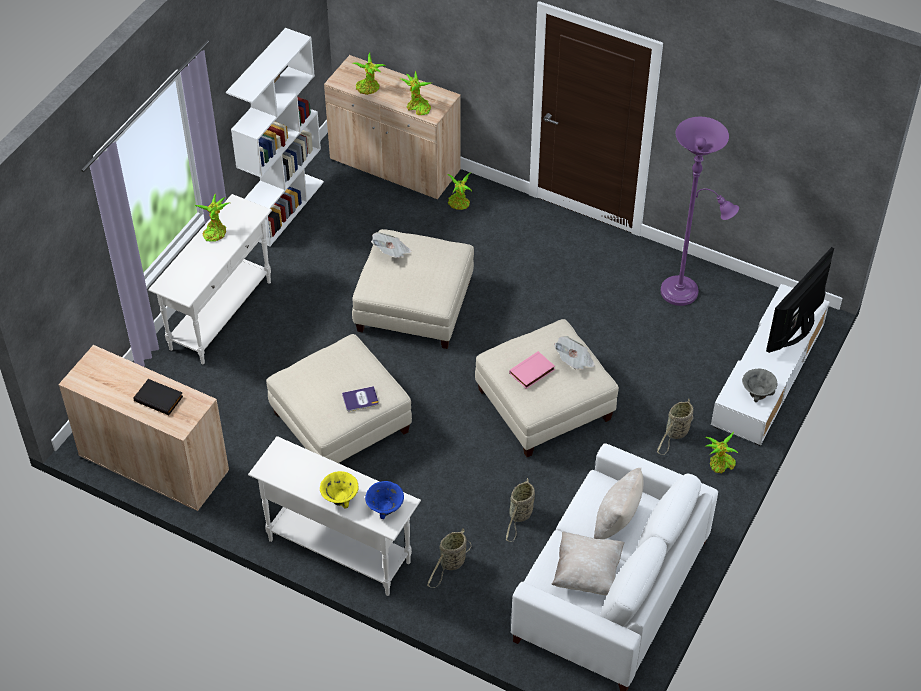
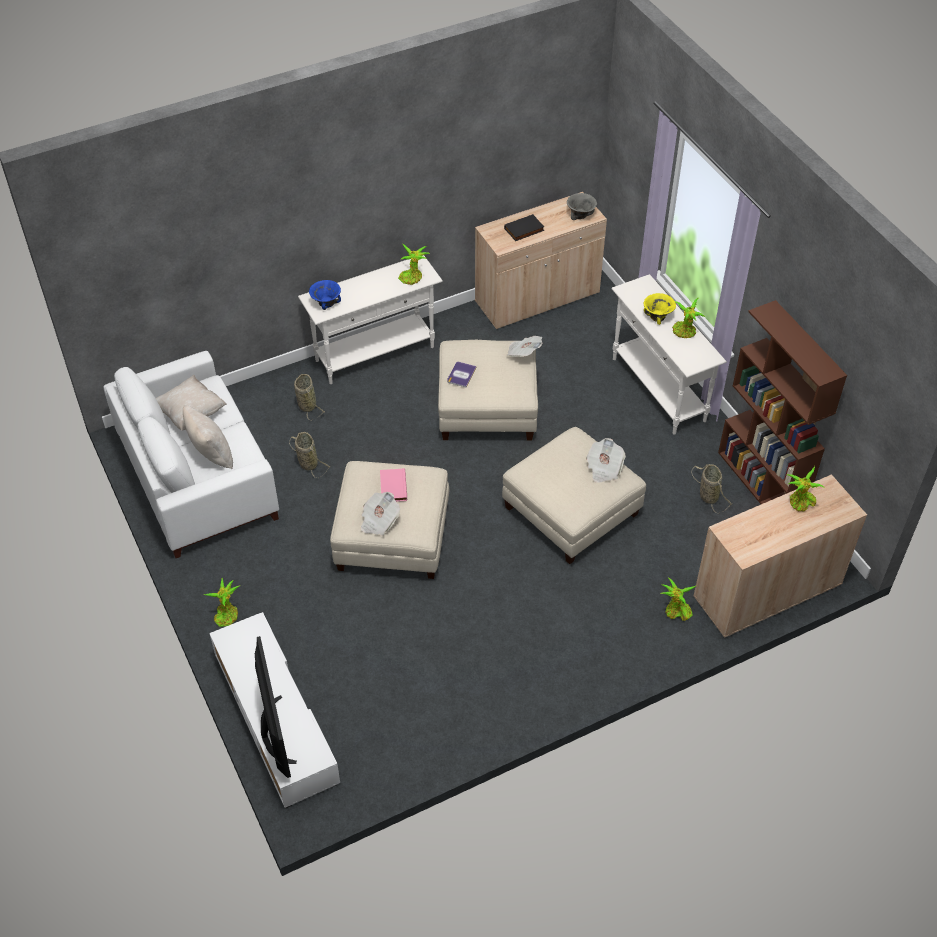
camera: 125 degrees right, 0 degrees up
(285, 208) = (761, 483): white bookcase -> brown bookcase
(295, 369) = (523, 353): none -> newspaper
(340, 498) = (357, 286): yellow bowl -> yellow bowl (658, 316)
(417, 108) = (744, 525): potted plant -> potted plant (412, 277)
(676, 433) = (283, 606): basket -> basket (707, 495)
(684, 293) = (422, 720): purple floor lamp -> none
(758, 393) = (241, 649): grey bowl -> grey bowl (580, 215)

